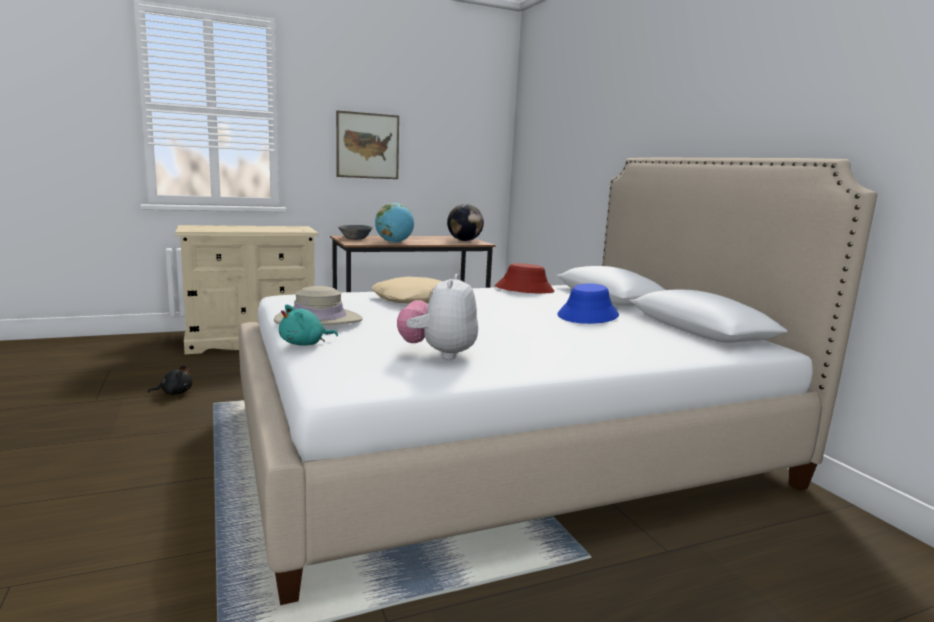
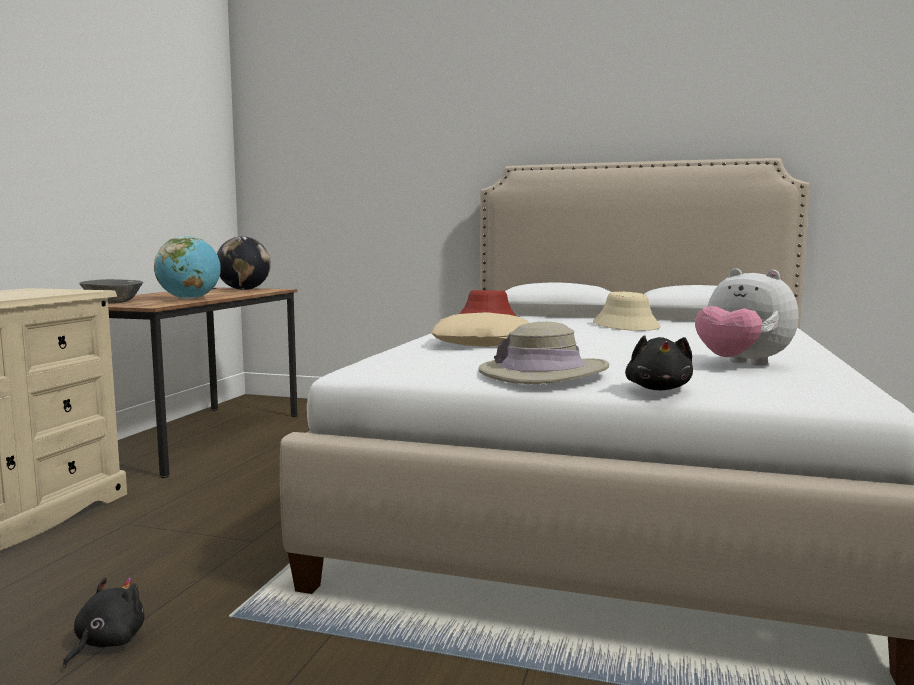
camera: 50 degrees left, 5 degrees down
(305, 344) = (658, 389): turquoise plush toy -> black plush toy
(367, 146) = (76, 146): picture -> none
(588, 315) = (626, 325): blue hat -> beige hat

